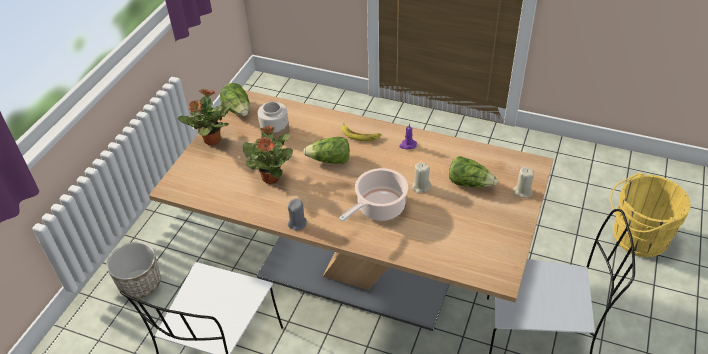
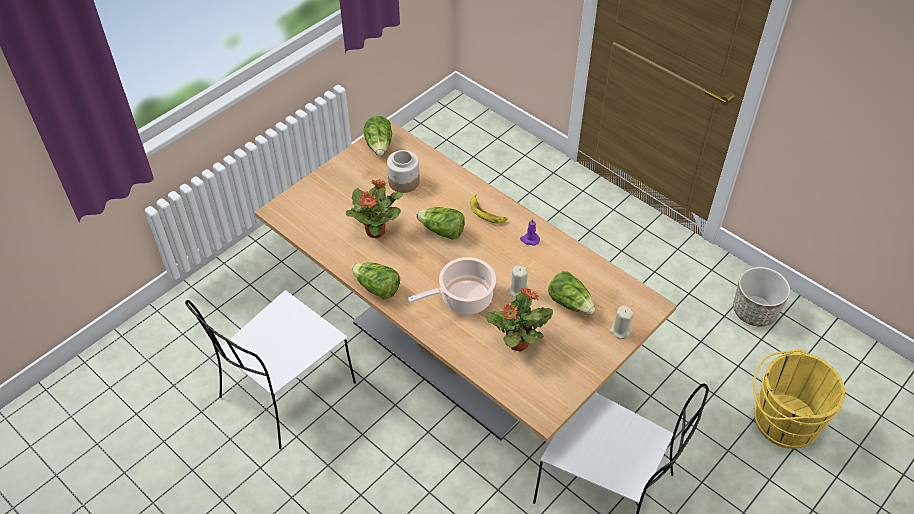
camera: 20 degrees right, 5 degrees up
(140, 284) = (242, 291): planter -> planter (754, 311)
(211, 140) = (338, 172): potted plant -> potted plant (517, 343)
(297, 223) = (377, 288): grey candle -> lettuce

